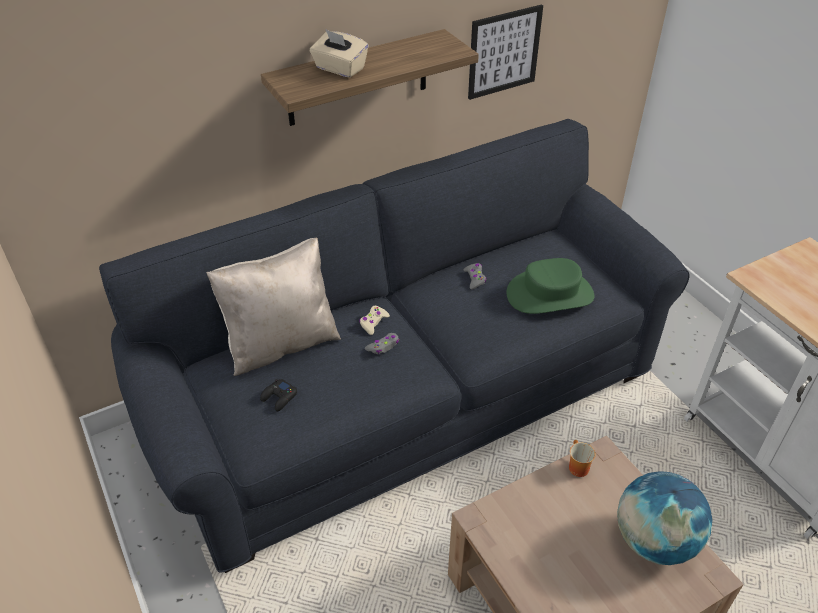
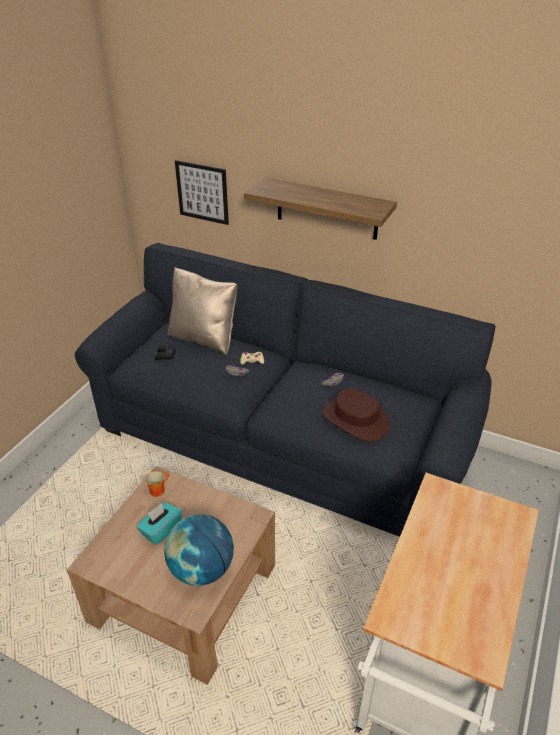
camera: 55 degrees right, 5 degrees down
(339, 69) = (299, 191): beige tissue box -> none
(504, 52) = (448, 242): picture -> picture (202, 192)
(550, 294) = (356, 419): green hat -> brown hat
(569, 555) = (161, 530): none -> turquoise tissue box
(576, 466) = (234, 506): mug -> mug (158, 489)

